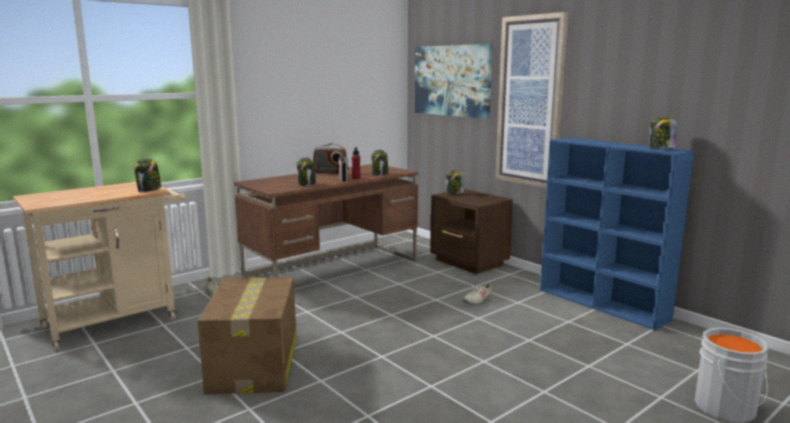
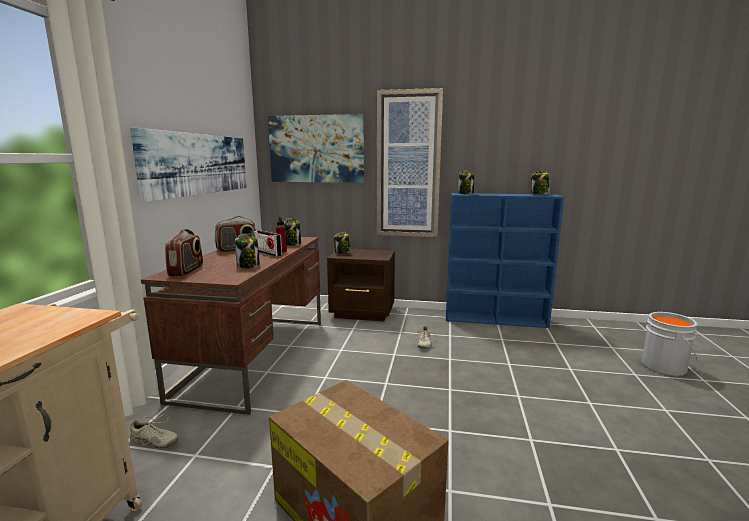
camera: 40 degrees left, 0 degrees up
(149, 190) = (76, 317): jar -> jar (465, 193)
(266, 181) = (186, 271): none -> radio
(322, 96) = (199, 164): none -> picture

